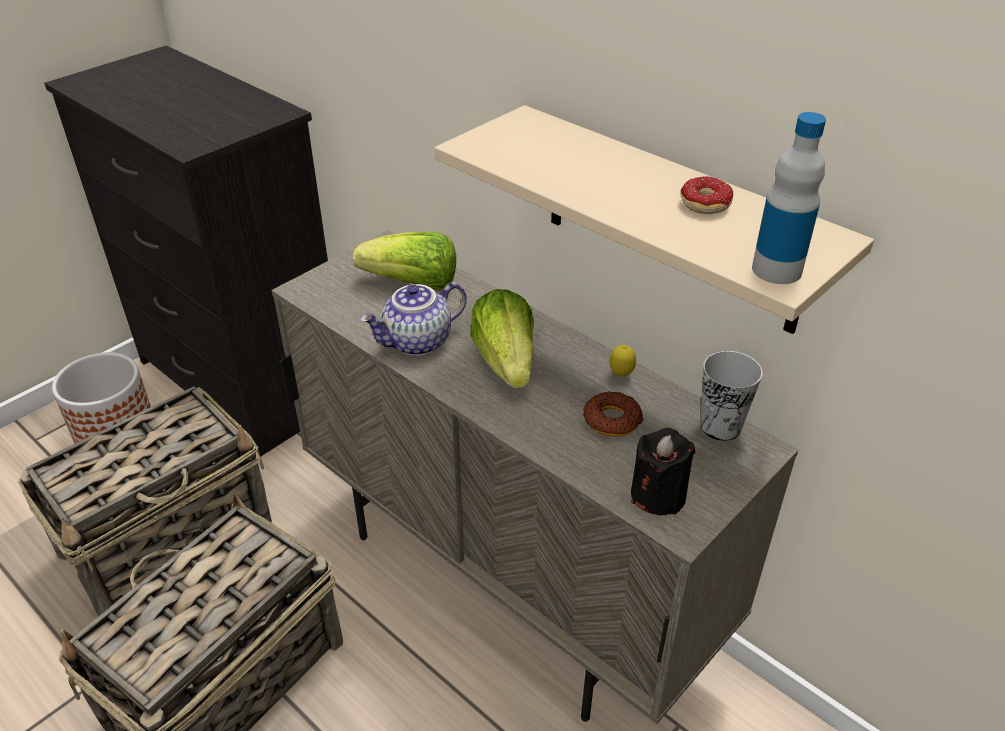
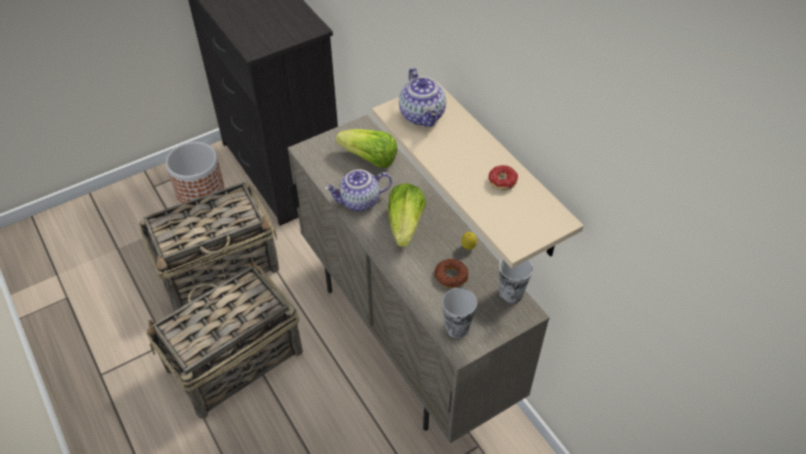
camera: 15 degrees right, 10 degrees up
(525, 145) = (423, 116): none -> teapot
(658, 495) = (457, 327): black candle -> cup
(776, 270) = (516, 236): bottle -> none

